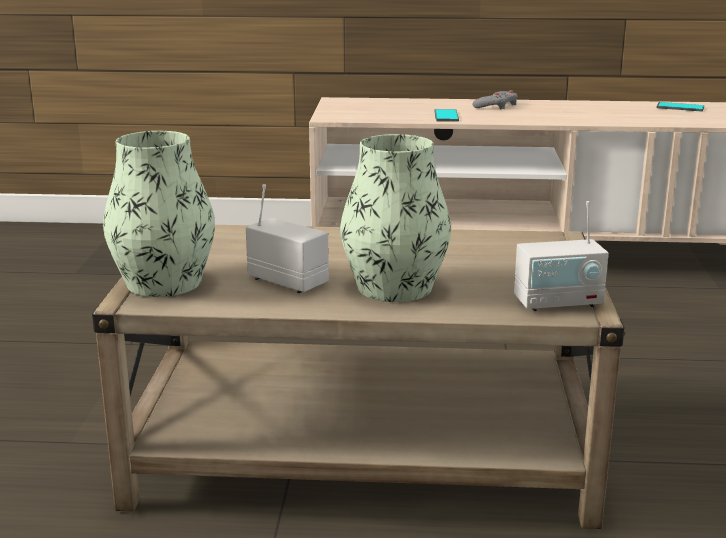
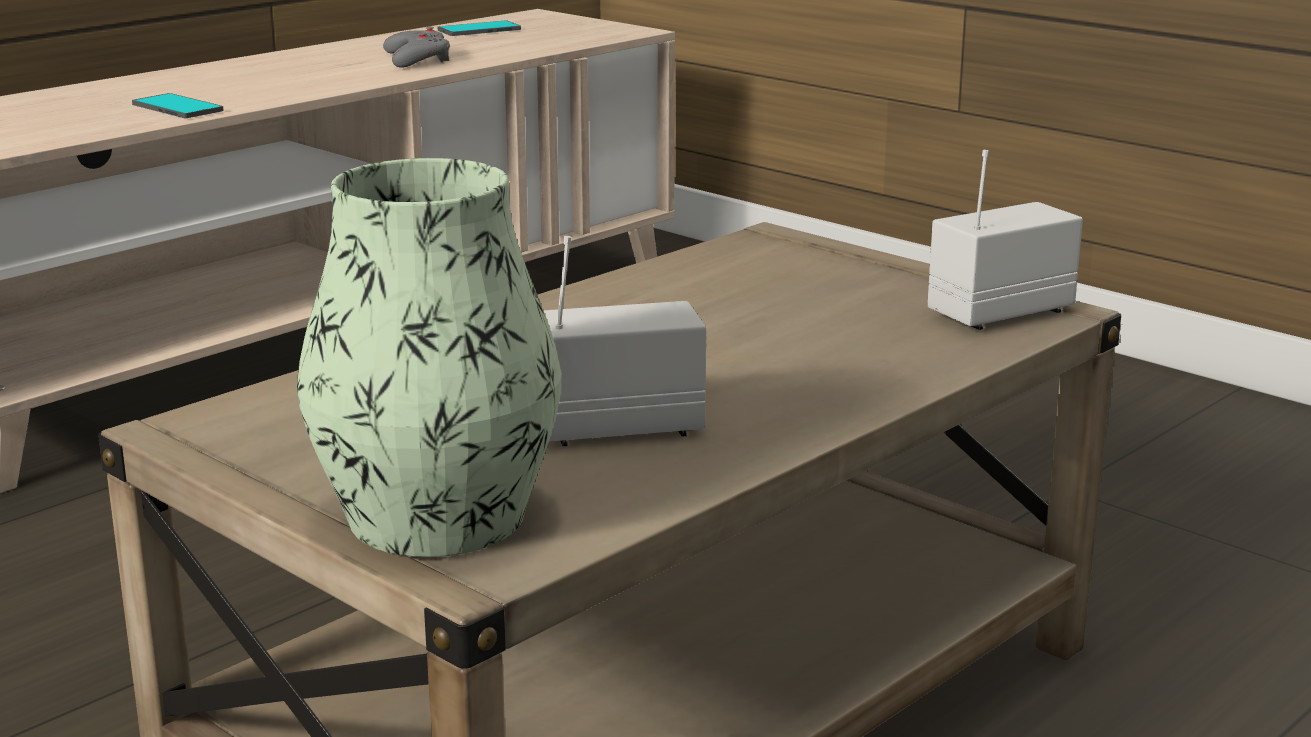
camera: 50 degrees left, 0 degrees up
(394, 287) = (778, 373): vase -> none
(496, 105) = (209, 76): grey game controller -> grey game controller (417, 58)
(558, 302) = (999, 312): radio -> radio turned 150 degrees counterclockwise

